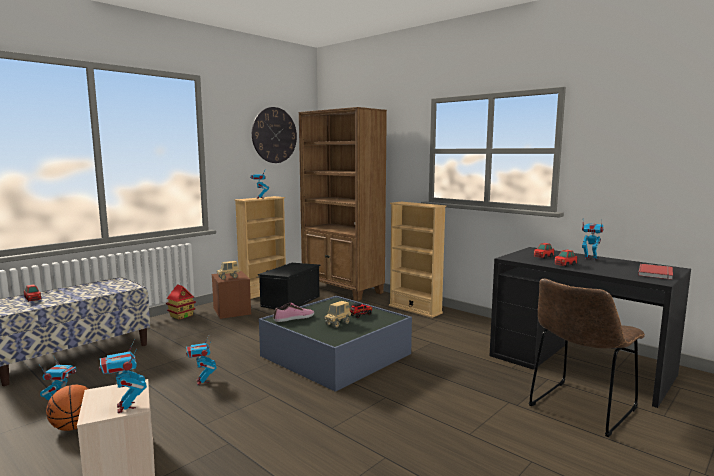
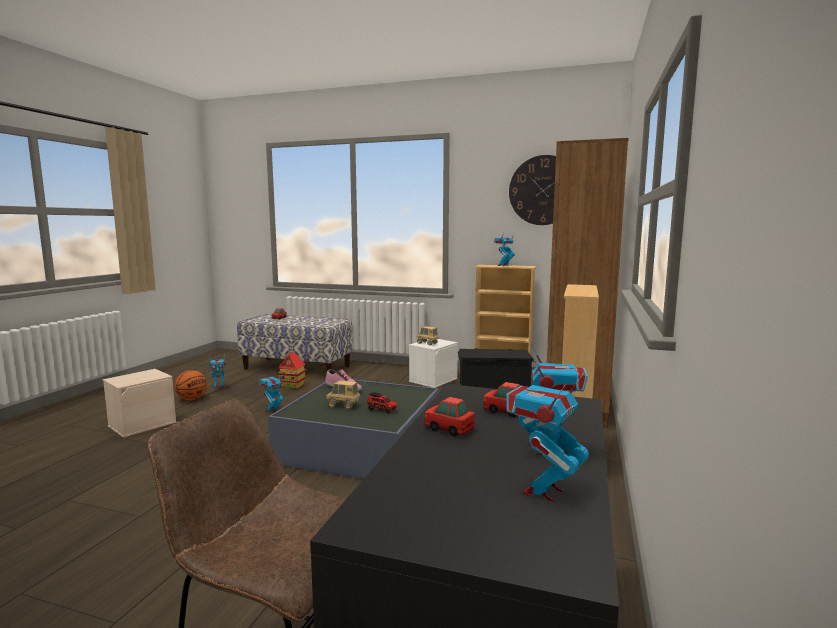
camera: 65 degrees right, 0 degrees up
(125, 407) = (125, 382): toy robot -> toy robot (542, 491)
(181, 316) = (400, 369): toy house -> toy house (292, 386)
(231, 311) = (433, 379): brown storage box -> white storage box
(657, 273) = (458, 528): red book -> none

